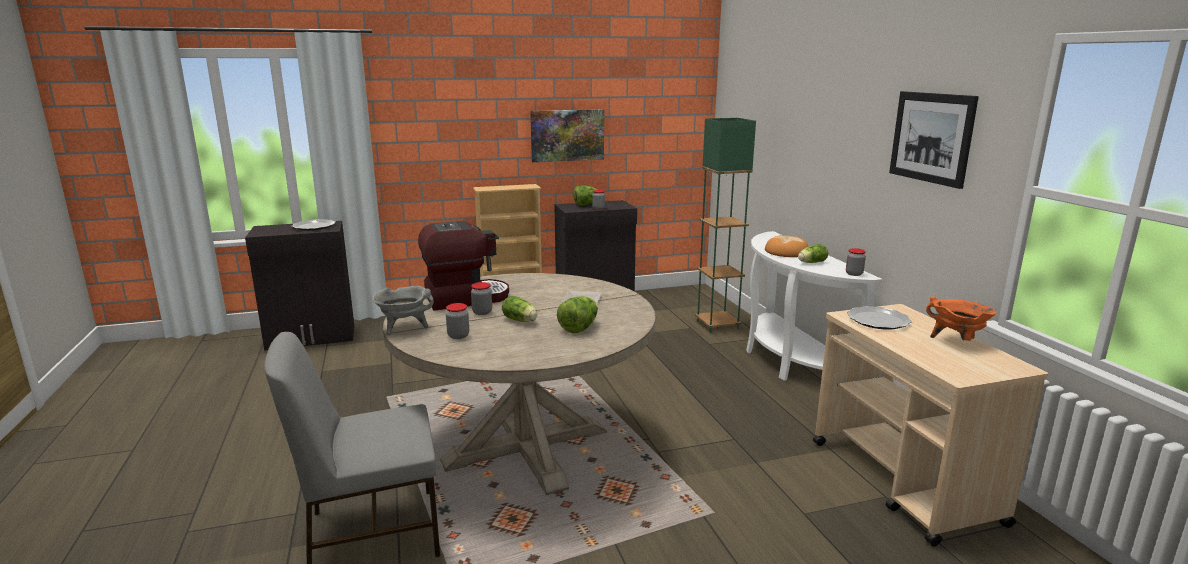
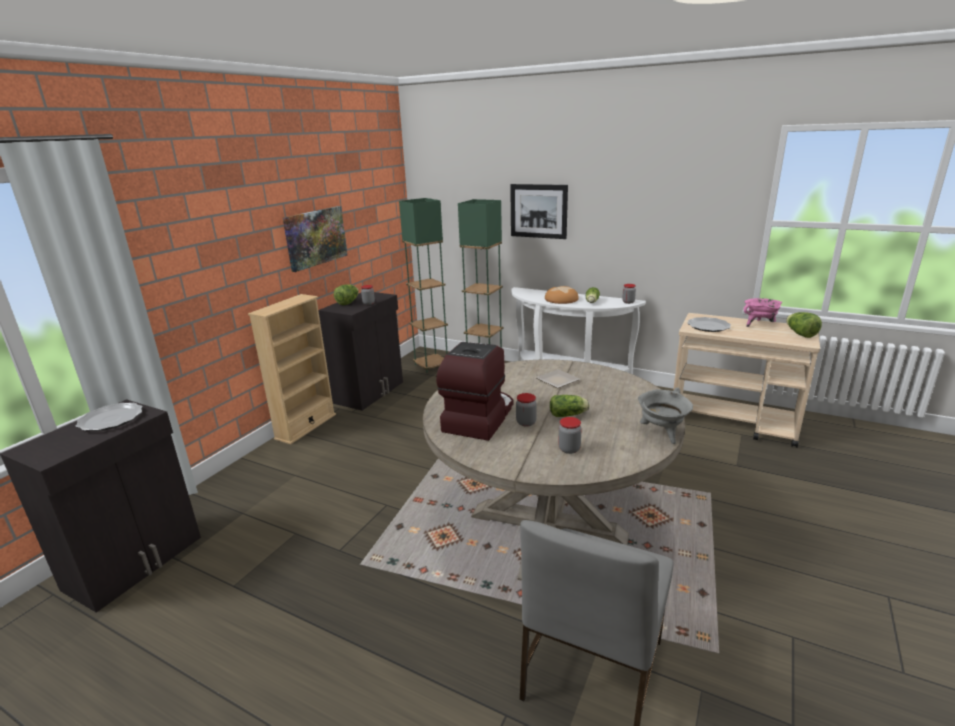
camera: 45 degrees left, 5 degrees up
(404, 328) = (515, 467): grey cooking pot -> grey cooking pot (662, 433)
(579, 328) = (615, 401): lettuce -> lettuce (800, 334)
(683, 301) = (431, 365): none -> green floor lamp
(931, 137) = (680, 198): picture -> picture (538, 211)
(957, 342) = (759, 325): orange cooking pot -> pink cooking pot

